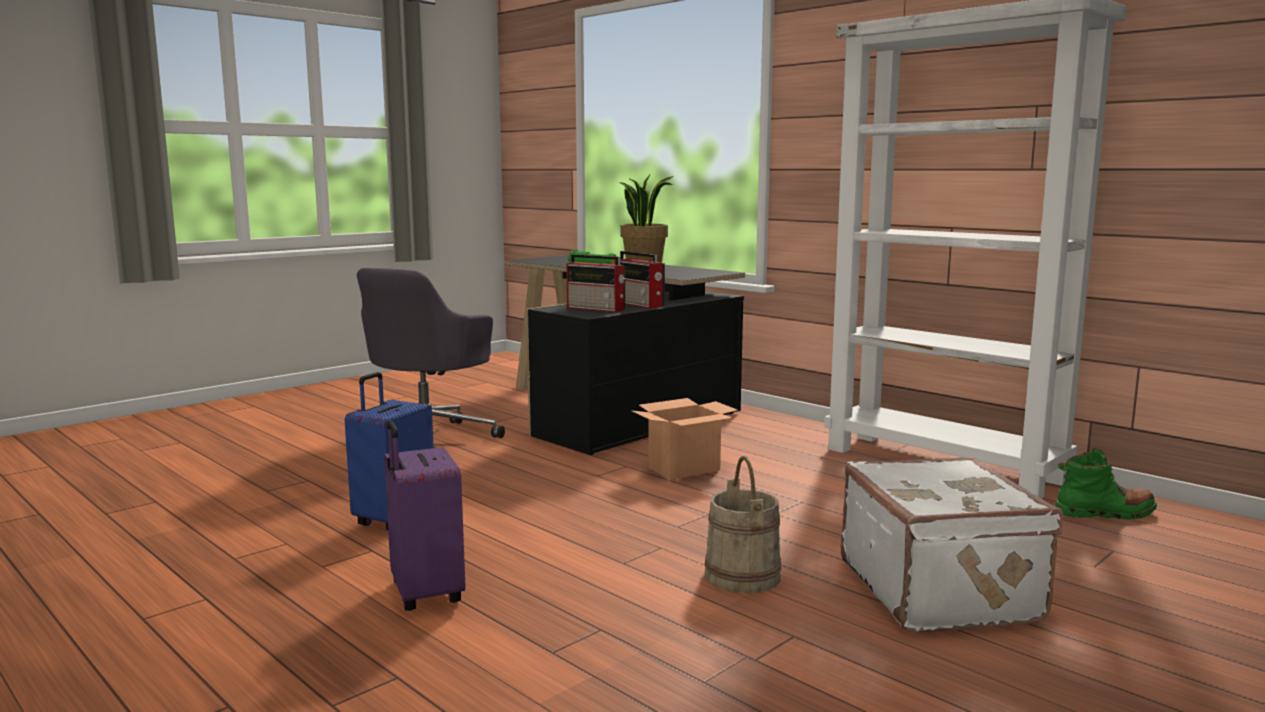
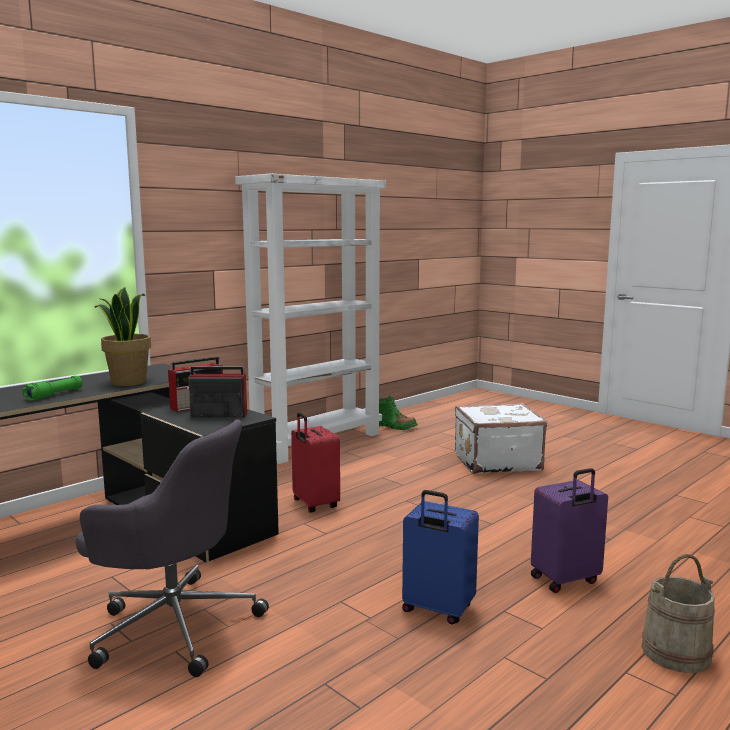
camera: 90 degrees left, 0 degrees up
(597, 308) = (217, 416): radio -> radio turned 120 degrees counterclockwise
(684, 469) = (314, 504): cardboard box -> red suitcase
(741, 576) = (497, 496): beige bucket -> beige bucket (676, 653)
(1105, 513) = (394, 426): green boot -> green boot turned 120 degrees clockwise

